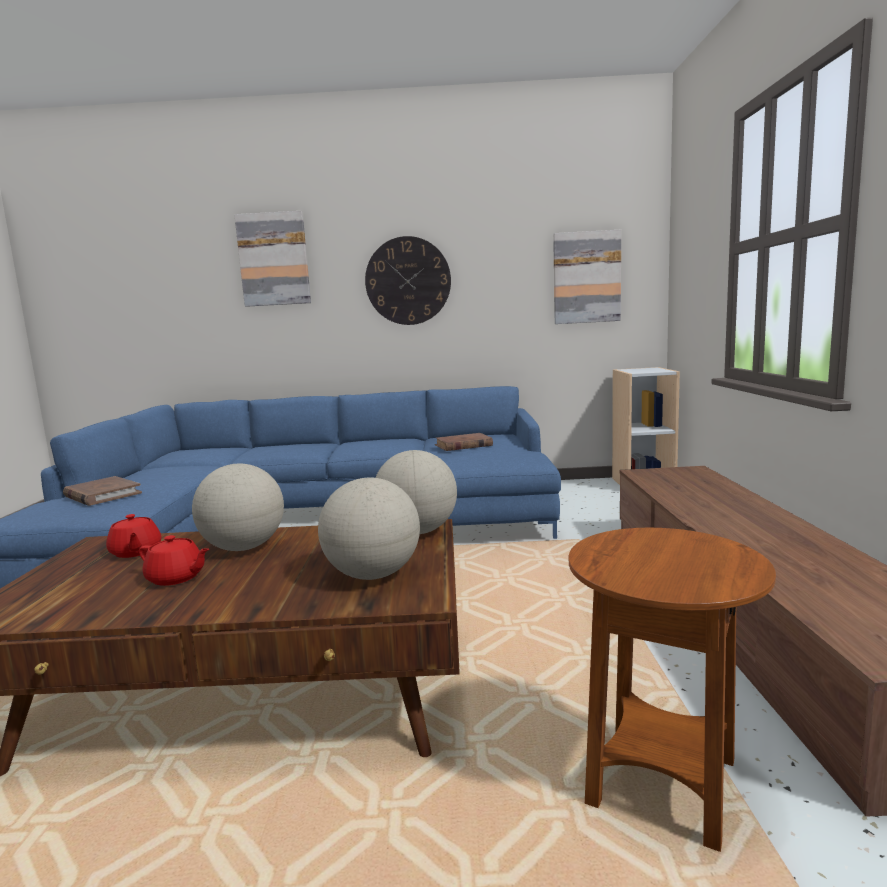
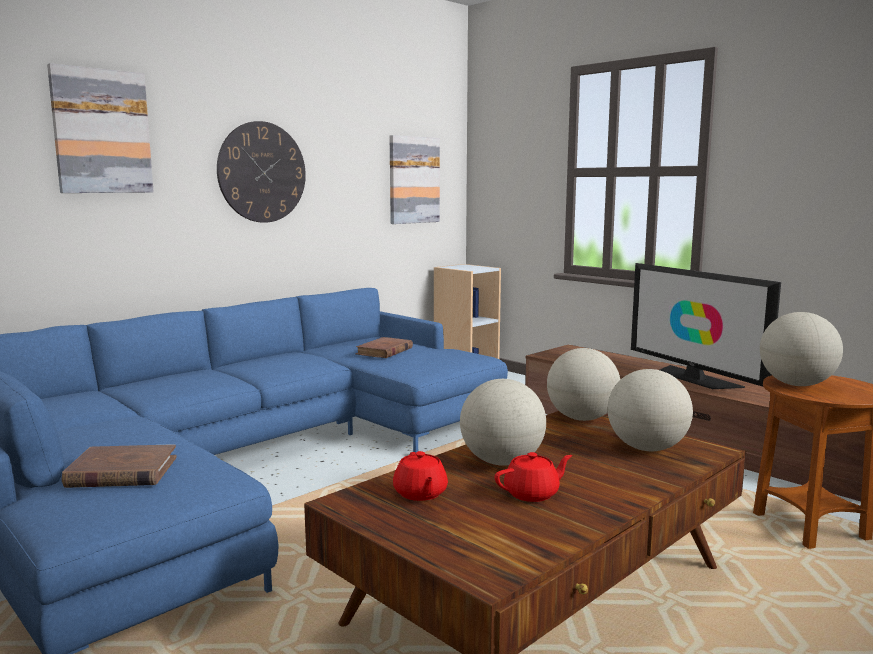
camera: 45 degrees left, 0 degrees up
(135, 552) = (420, 494): red teapot -> red teapot turned 60 degrees clockwise
(633, 545) = (796, 384): none -> globe
(756, 528) = (694, 378): none -> television

